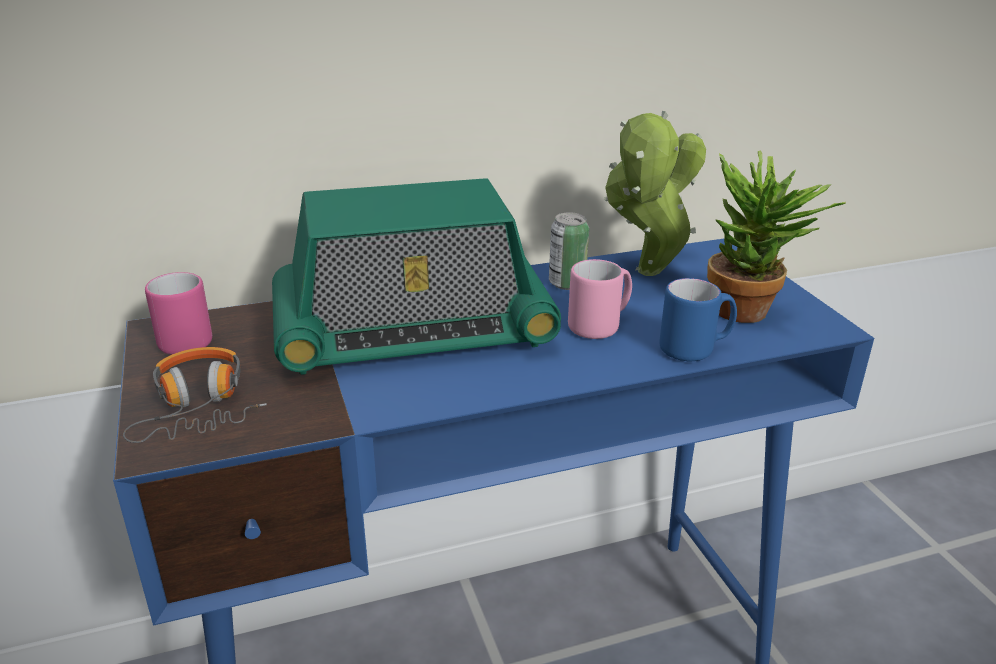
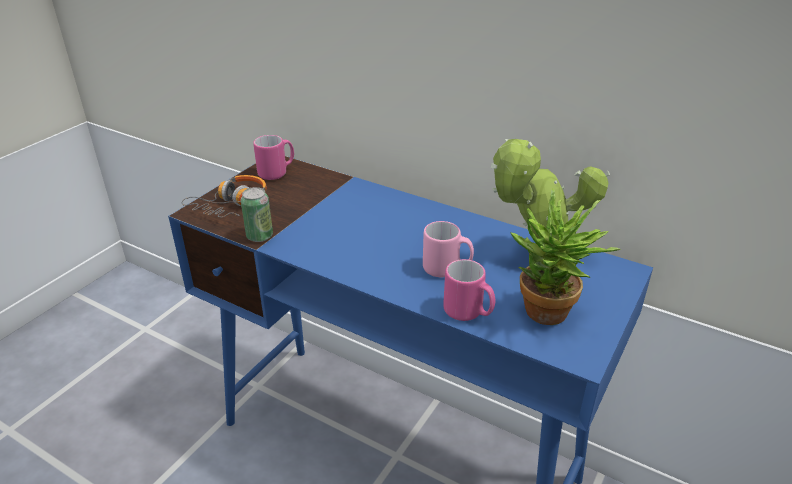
camera: 50 degrees right, 5 degrees up
(413, 332) = (358, 219): radio -> none
(567, 283) = (480, 237): can -> can (259, 236)
(695, 349) = (468, 313): blue mug -> pink mug

